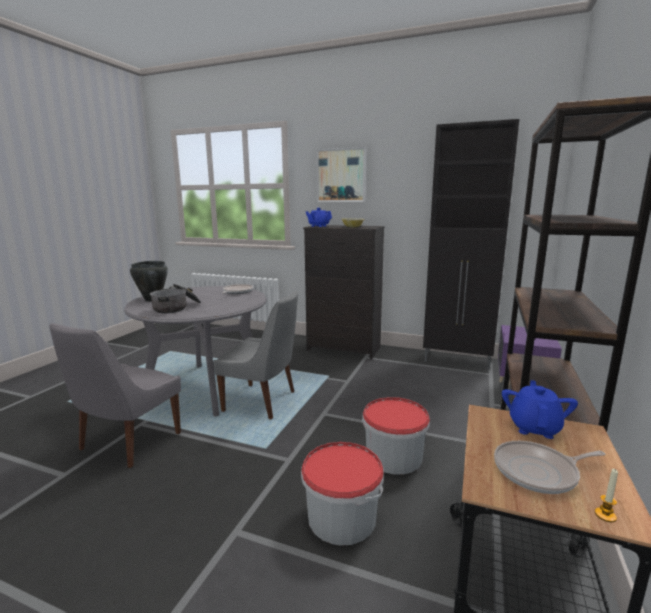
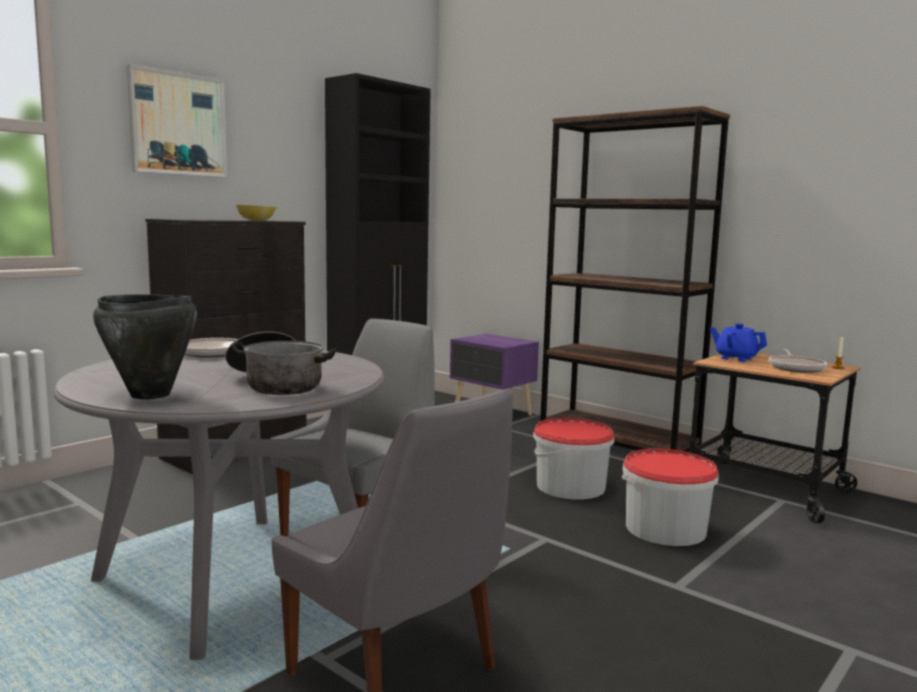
camera: 70 degrees left, 5 degrees down
(318, 226) = (191, 219): blue teapot -> none

